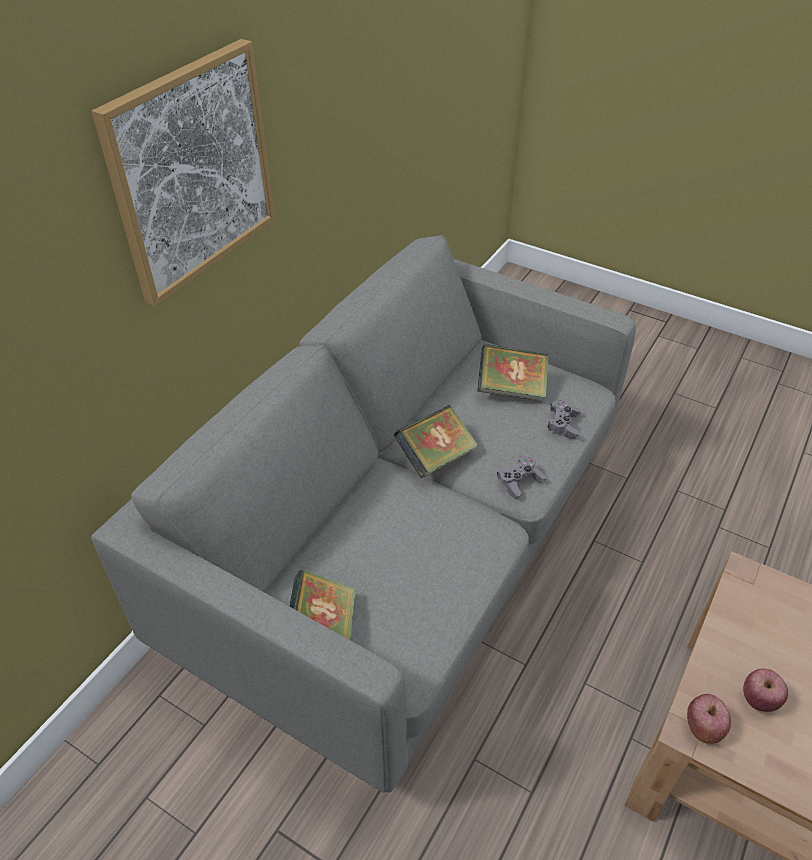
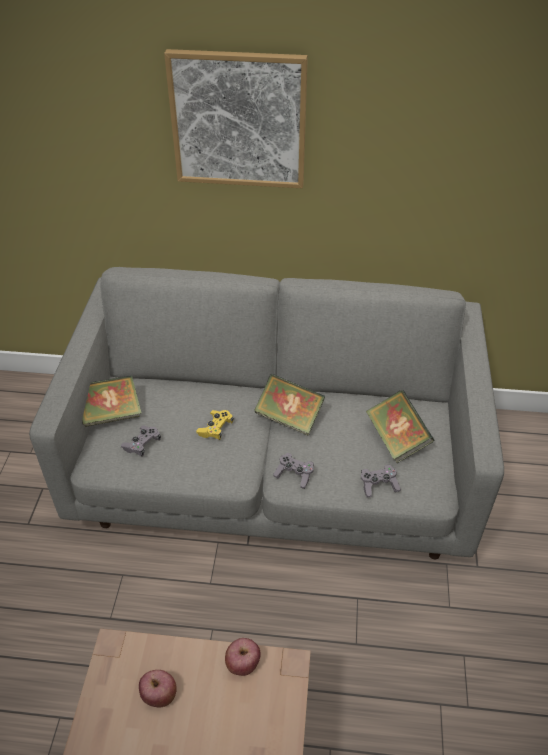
camera: 65 degrees right, 0 degrees up
(399, 610) = (142, 445): none -> grey game controller
(415, 527) = (216, 429): none -> yellow game controller
(702, 728) = (119, 657): apple -> apple (242, 664)

